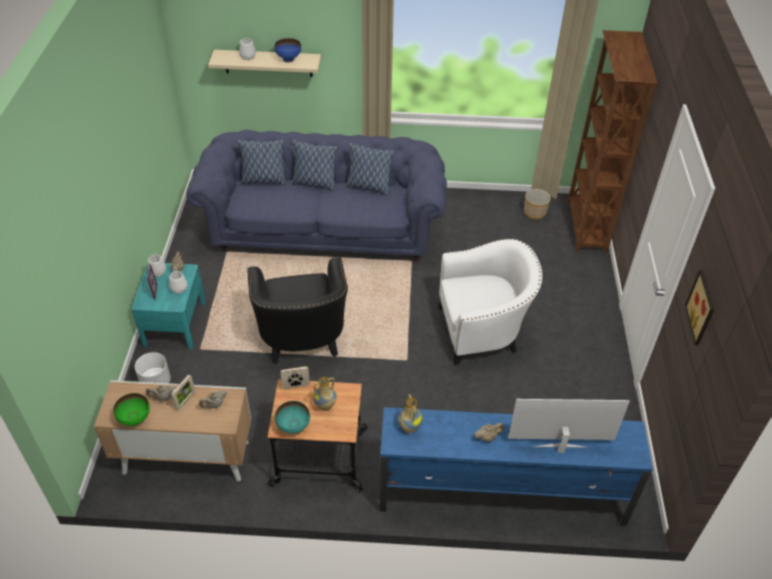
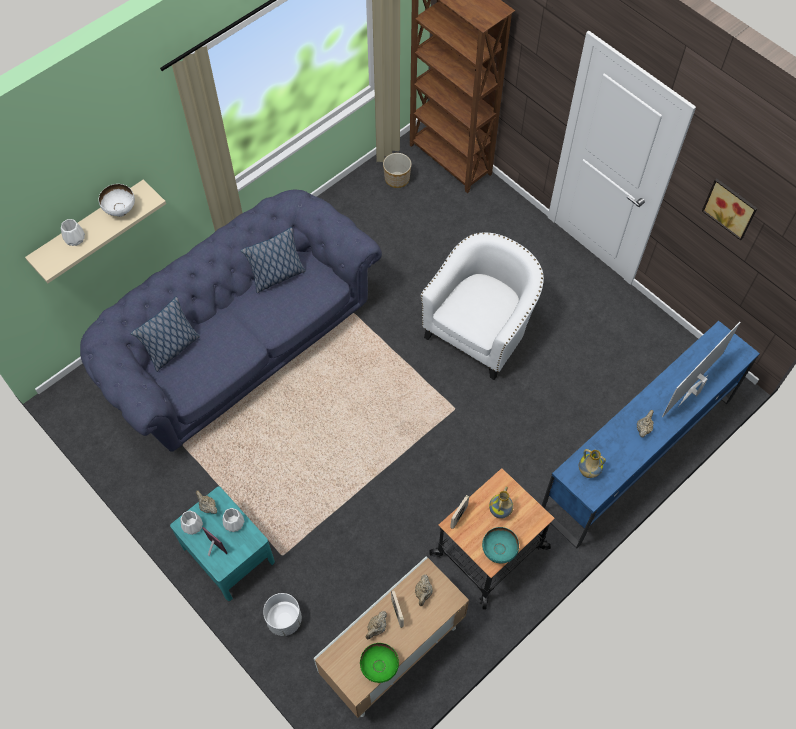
camera: 45 degrees left, 15 degrees up
(288, 59) = (121, 210): blue bowl -> white bowl
(302, 339) = (354, 466): black armchair -> none
(314, 183) = (223, 313): pillow -> none

